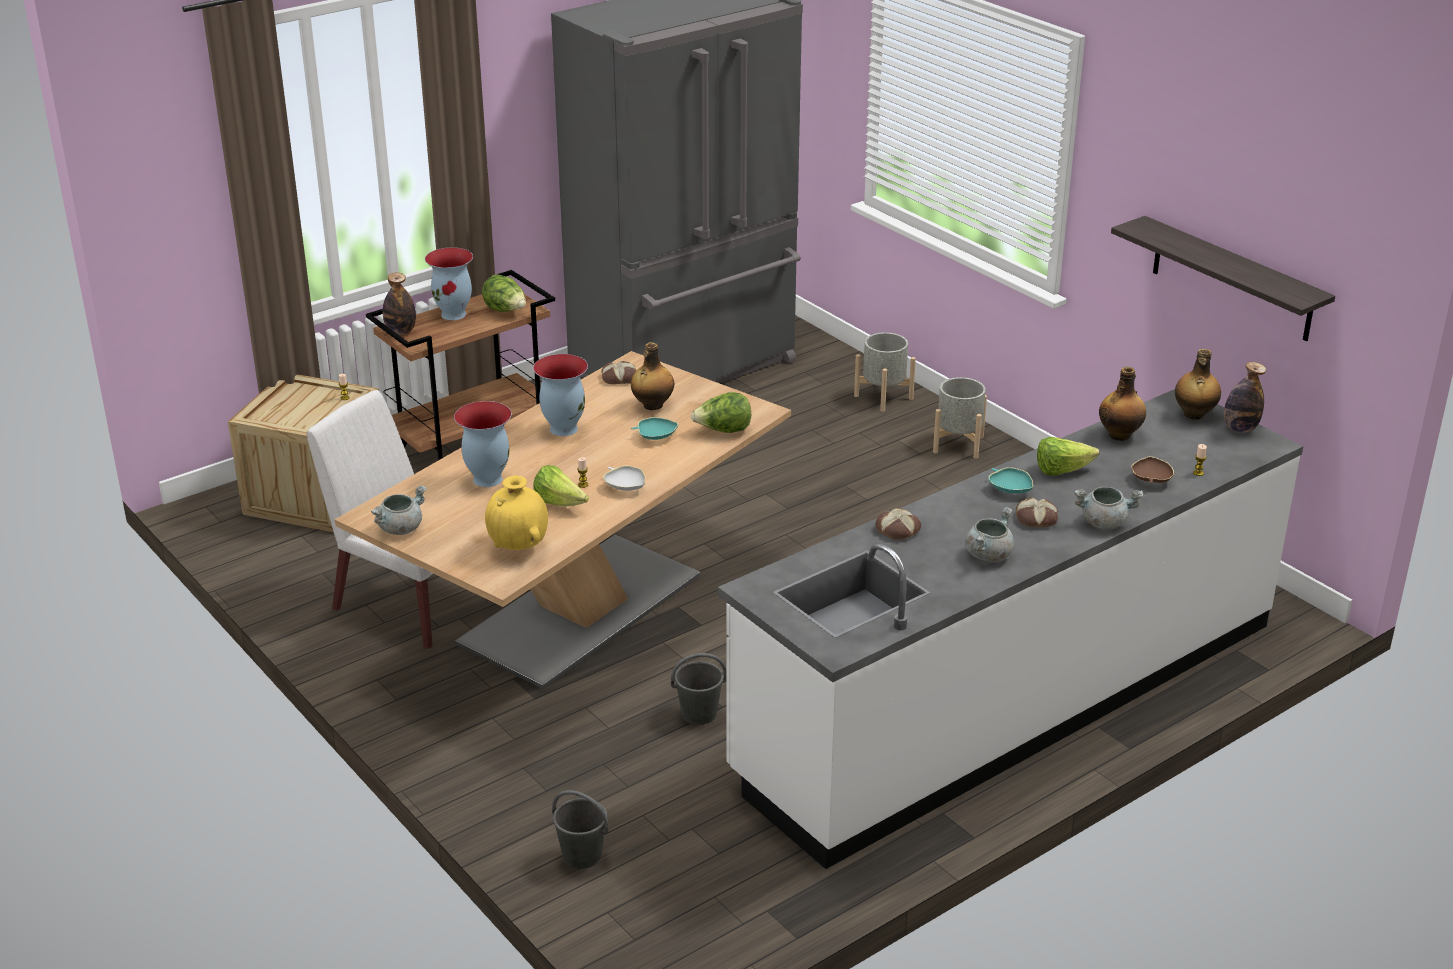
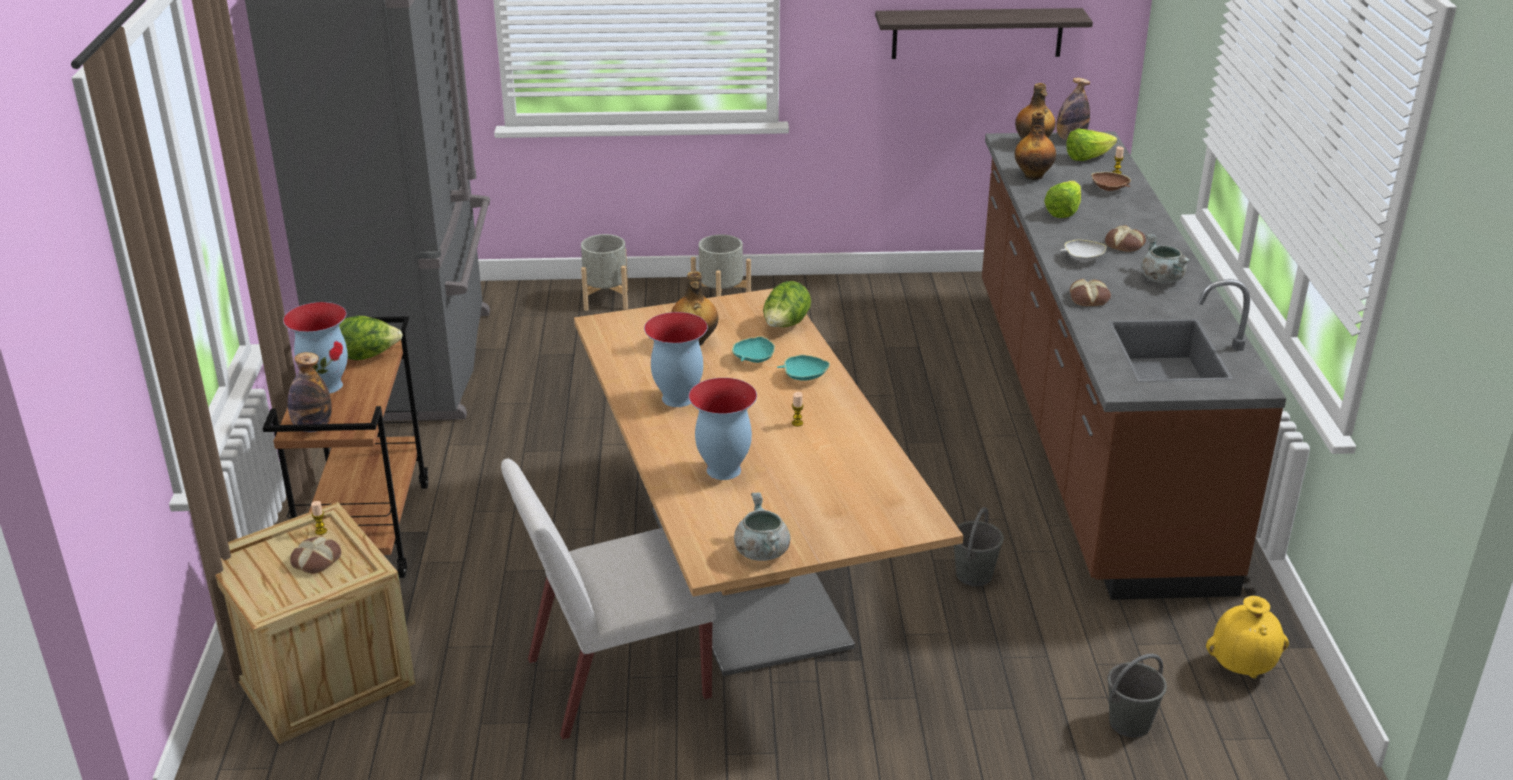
camera: 55 degrees left, 0 degrees up
(519, 548) = (876, 495): yellow vase -> yellow vase (1242, 668)
(559, 503) = (817, 446): lettuce -> lettuce (1087, 158)
(619, 377) = (618, 339): bread -> bread (316, 560)
(625, 486) = (826, 403): white bowl -> white bowl (1082, 259)
(1009, 698) = (1087, 423): white counter -> brown counter
(1010, 489) = (1070, 238): turquoise bowl -> turquoise bowl (804, 377)
(1104, 522) = (1154, 224): grey cooking pot -> none

